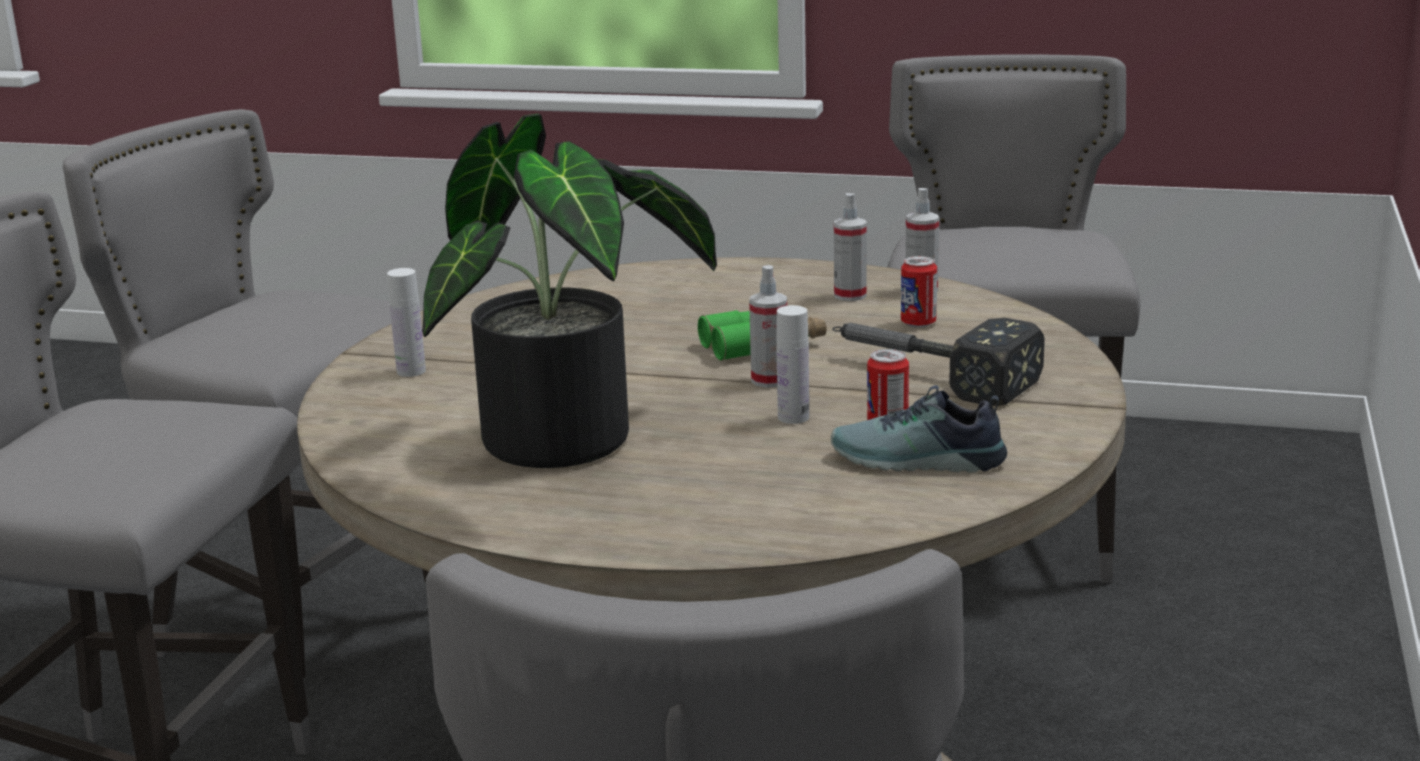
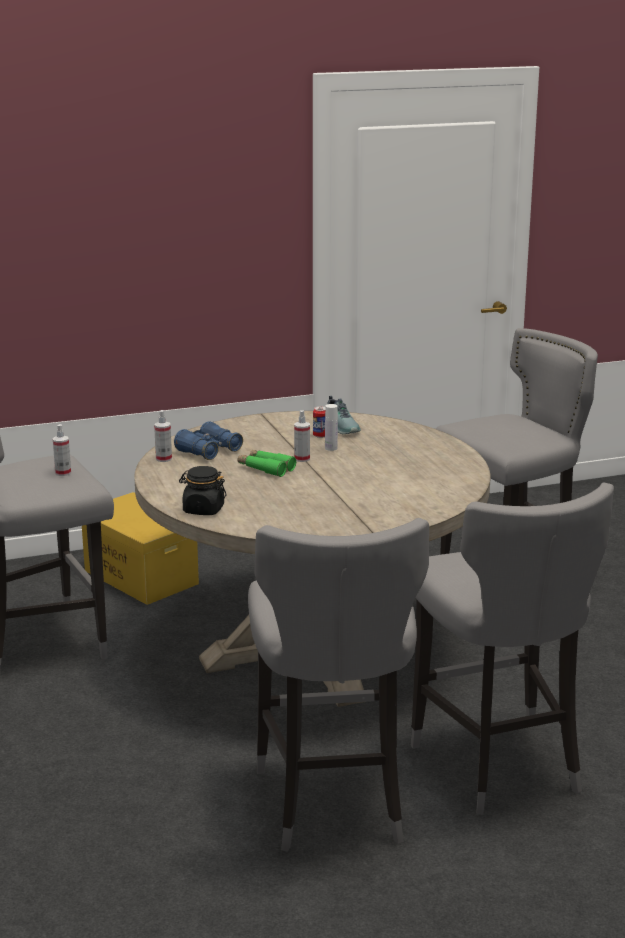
camera: 125 degrees left, 0 degrees up
(411, 371) = (377, 516): white bottle -> none
(575, 440) = (396, 471): potted plant -> none
(649, 278) = (203, 510): none -> black jar
(850, 295) = (186, 468): spray bottle -> spray bottle (63, 473)
(918, 323) = (209, 451): can -> blue binoculars
(925, 373) = (264, 440): hammer -> none
(1204, 679) = (142, 577): none -> yellow storage box

